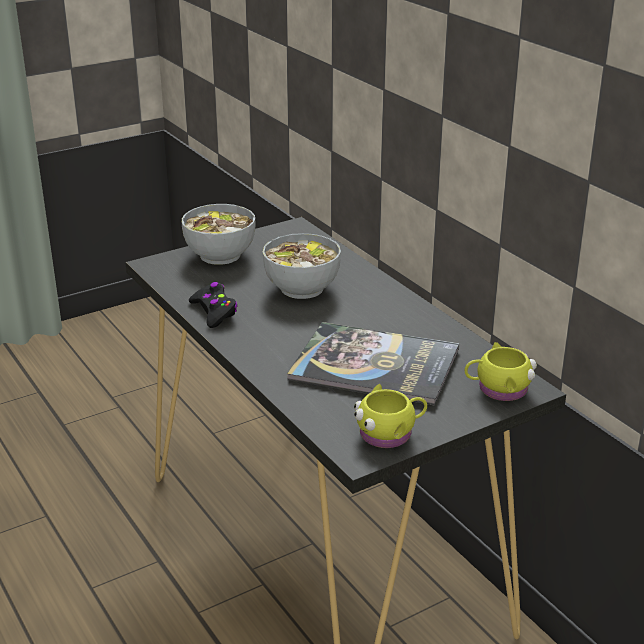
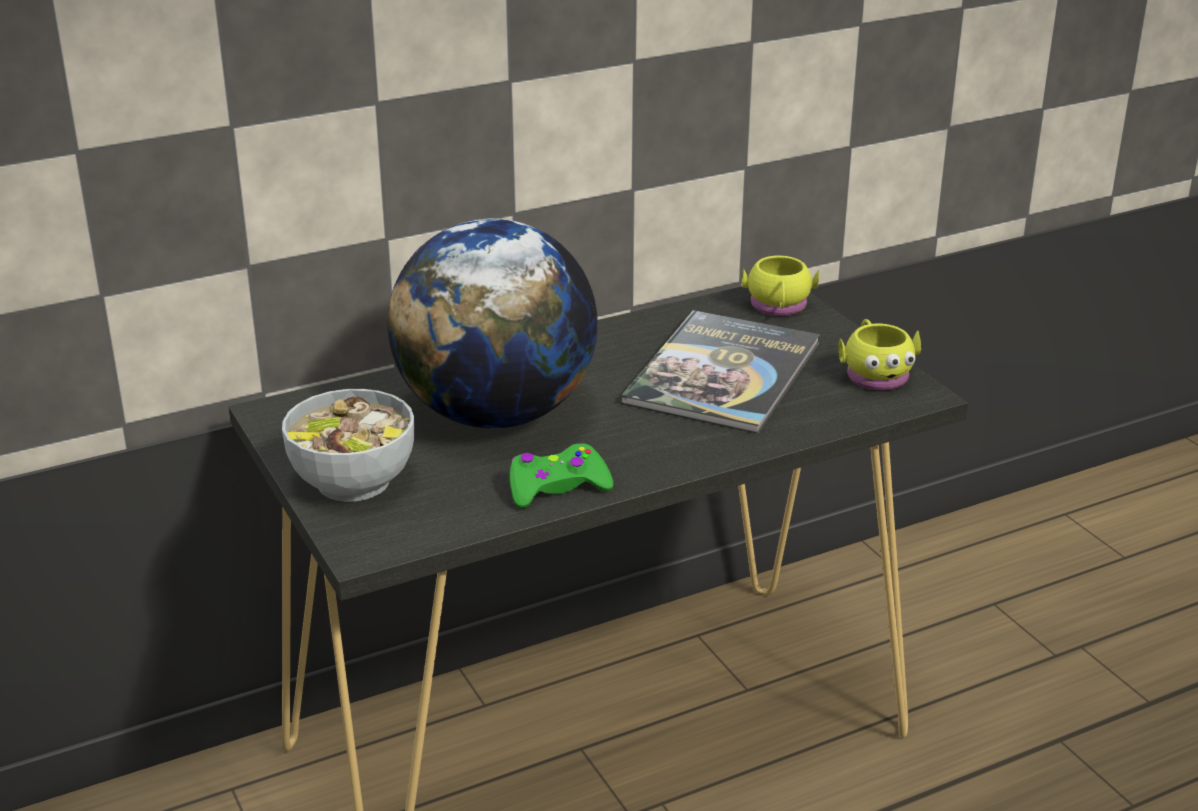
camera: 85 degrees left, 0 degrees up
(214, 312) = (557, 487): black game controller -> green game controller
(301, 288) = (496, 414): bowl -> globe

